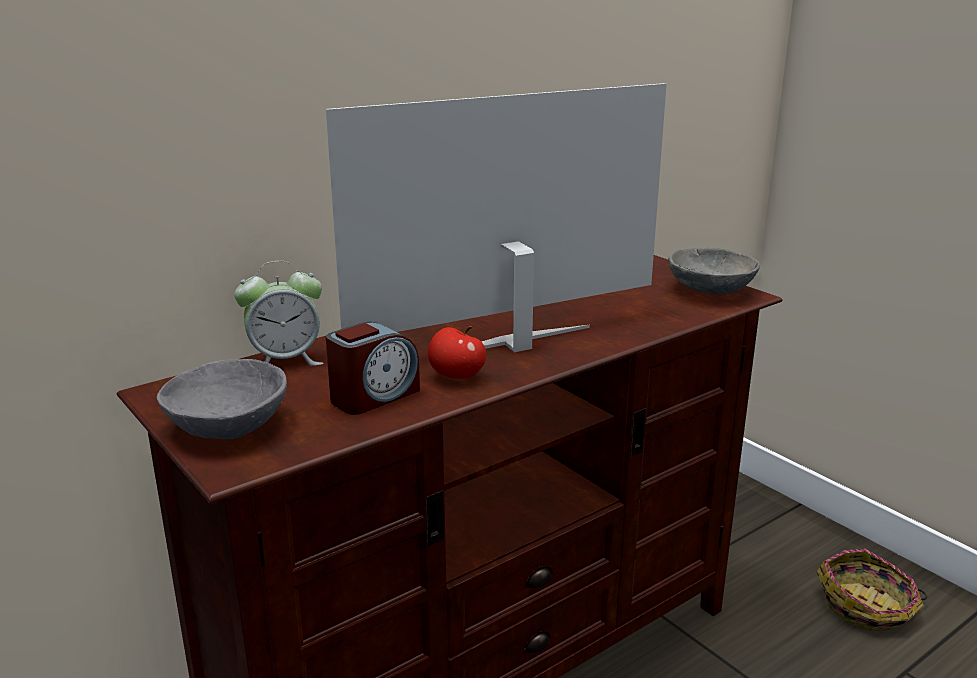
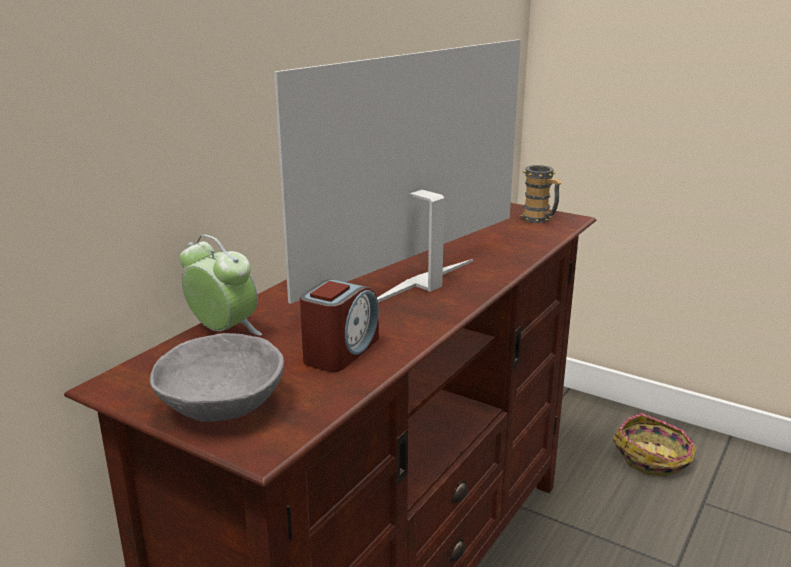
camera: 20 degrees left, 0 degrees up
(285, 360) = (223, 331): alarm clock -> alarm clock turned 105 degrees counterclockwise
(456, 377) = (400, 321): apple -> none
(710, 292) = (540, 219): grey bowl -> mug

